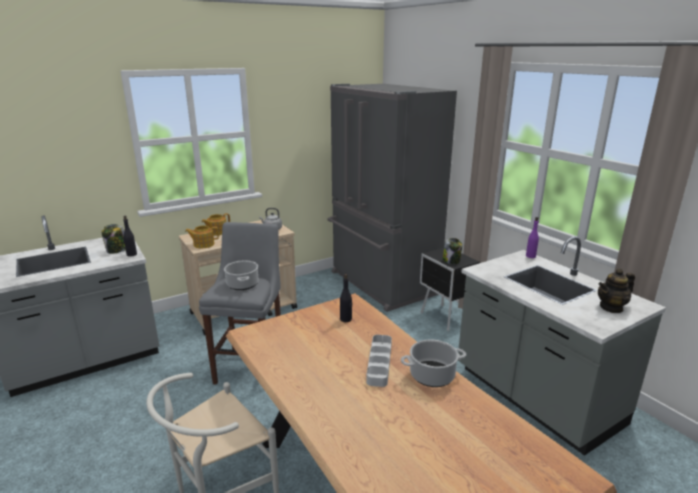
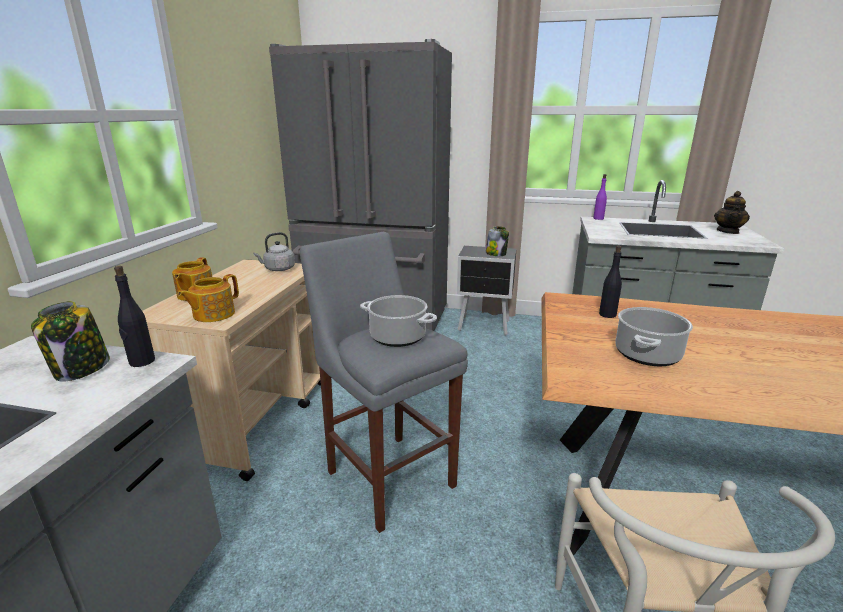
camera: 45 degrees left, 0 degrees up
(379, 363) = (734, 333): grey tray -> none
(431, 376) = (781, 322): cooking pot -> cooking pot (647, 355)

